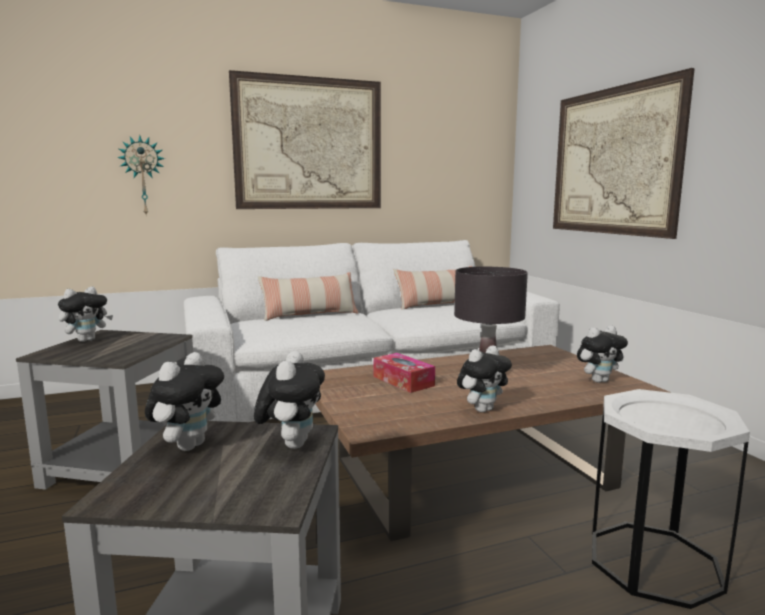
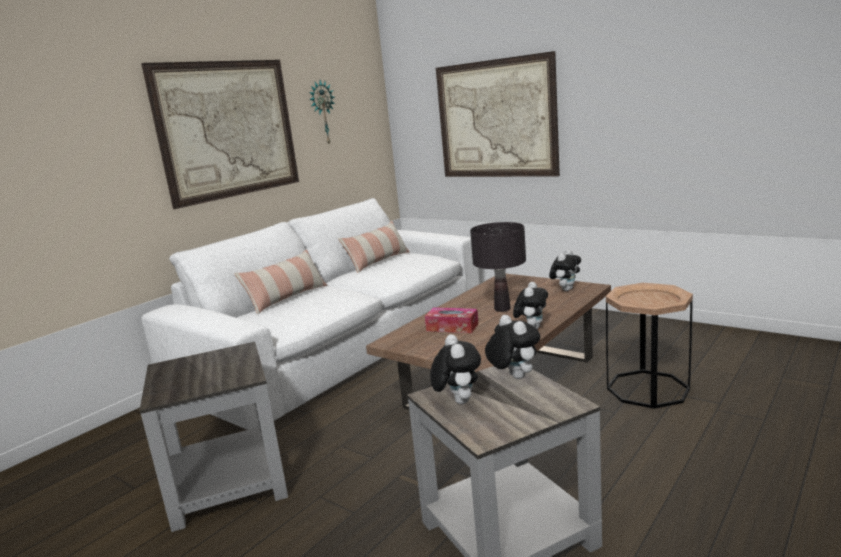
camera: 30 degrees left, 5 degrees up
(87, 340) = (165, 375): plush toy -> none
(143, 176) = (72, 192): wall clock -> wall clock (322, 113)
(654, 562) = (647, 389): white side table -> brown side table

